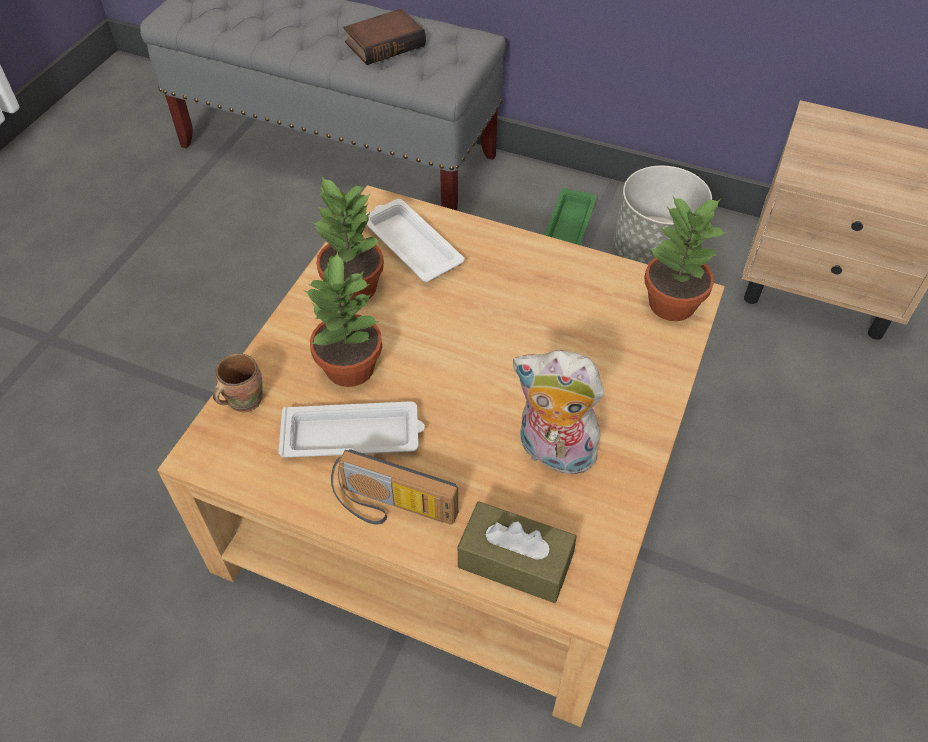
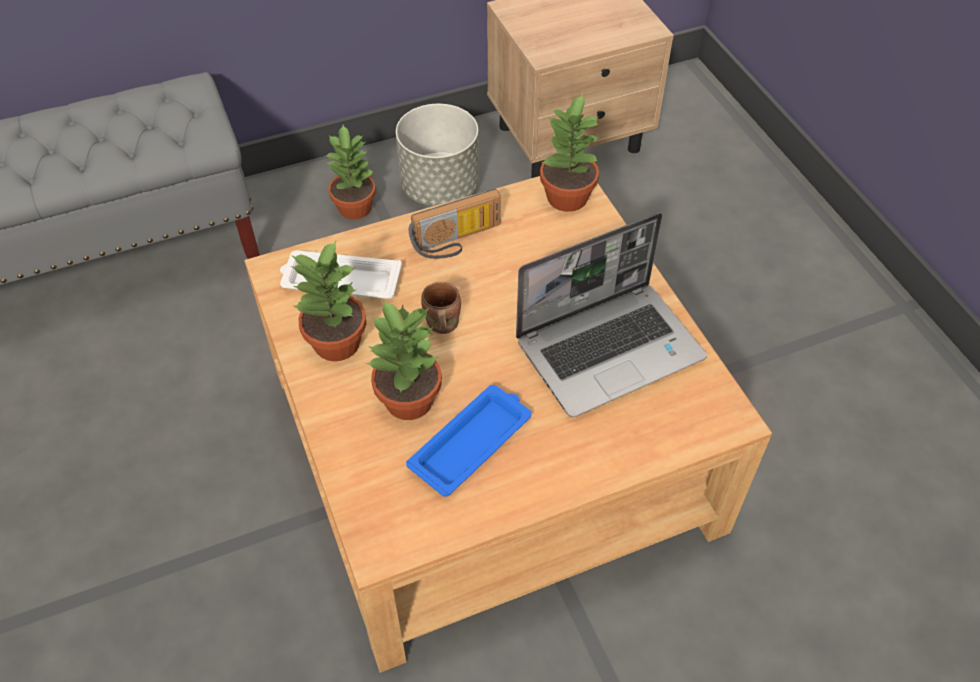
camera: 45 degrees left, 0 degrees up
(242, 400) = (358, 486): brown mug -> brown mug (441, 325)
(353, 436) = (472, 443): white tray -> blue tray
(385, 42) = (111, 133): book -> none
(392, 509) = (558, 466): radio -> radio (457, 241)
(515, 562) = (669, 431): brown tissue box -> none
(552, 453) = (610, 348): plush toy -> laptop
(568, 226) = (355, 207): green tray -> potted plant

